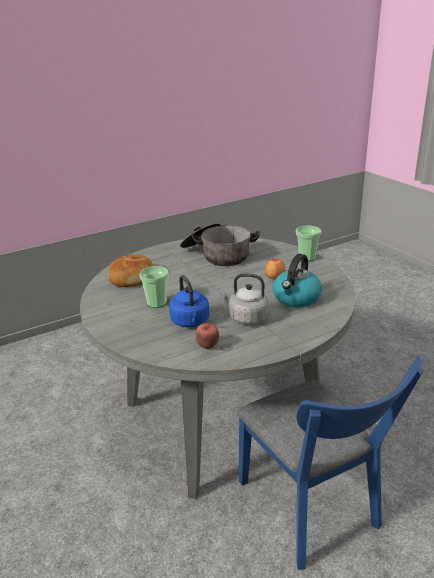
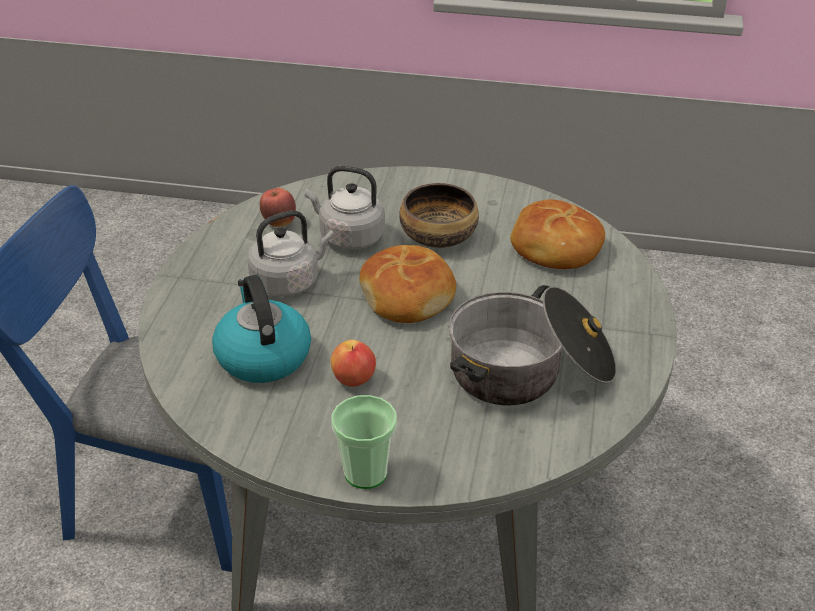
camera: 130 degrees right, 10 degrees up
(157, 303) = (438, 235): cup -> bowl
(190, 322) = (348, 237): blue kettle -> grey kettle
(211, 290) = (408, 296): none -> bread

